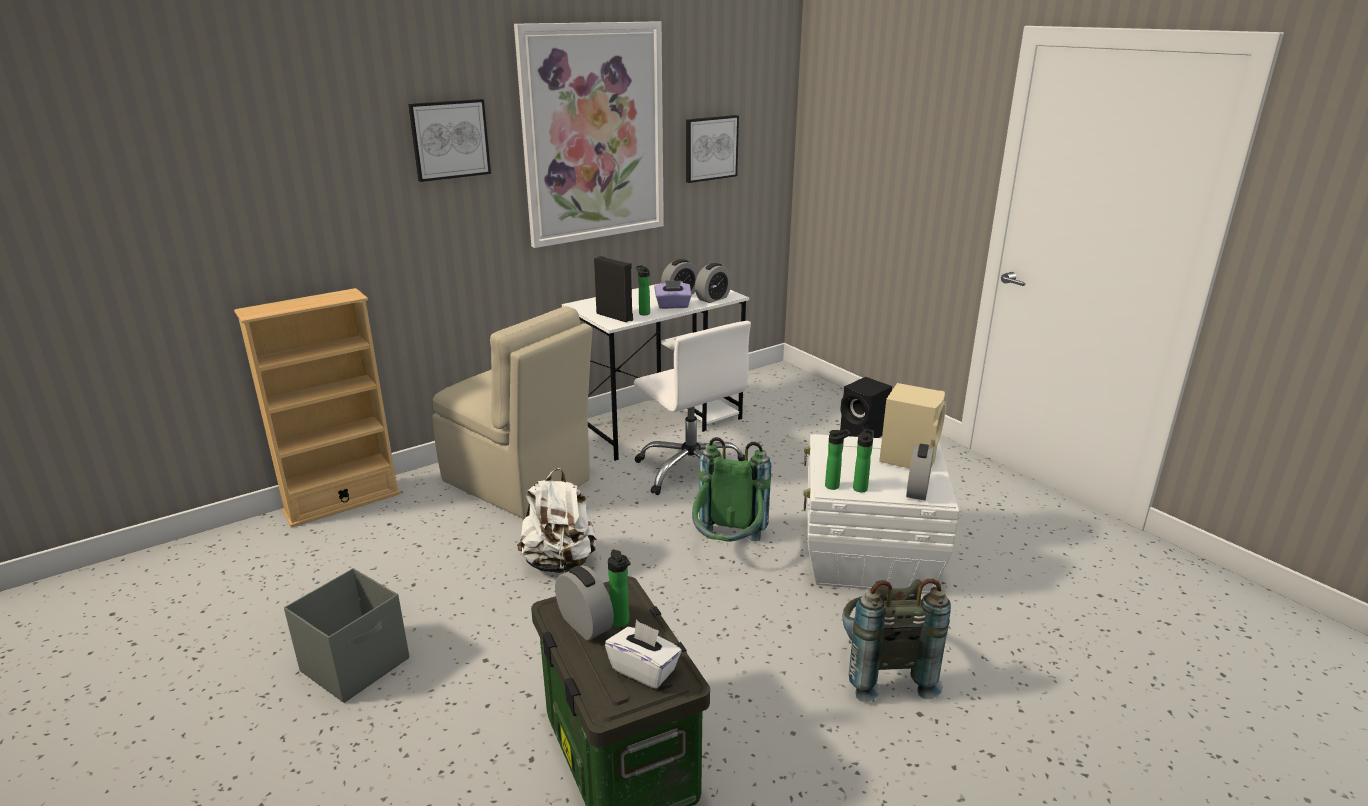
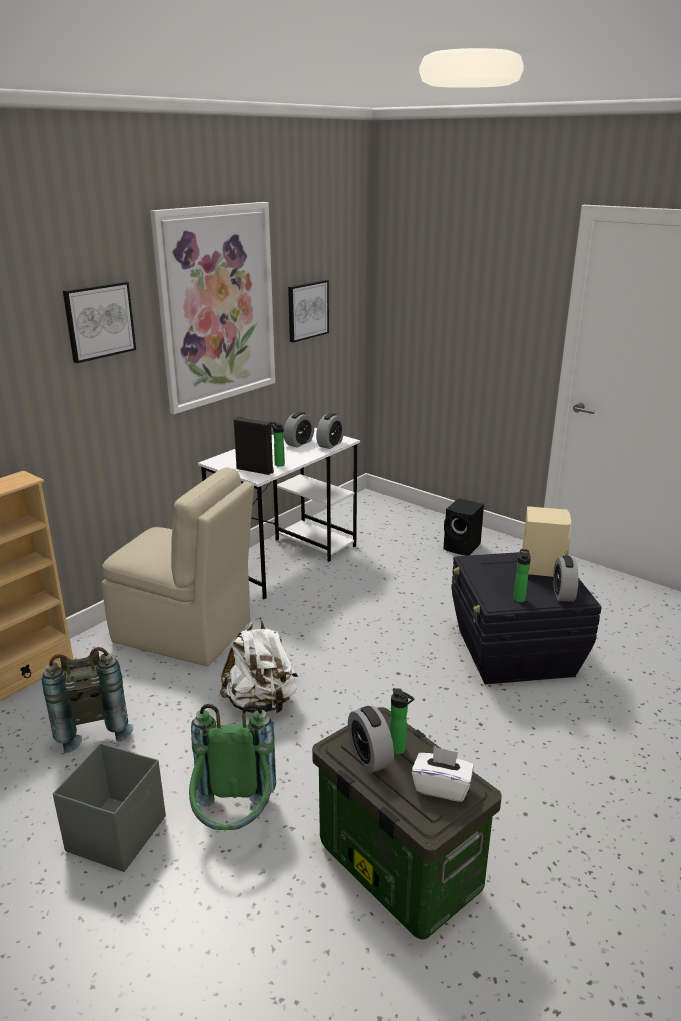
camera: 15 degrees left, 0 degrees up
(585, 624) = (369, 757): alarm clock -> alarm clock turned 150 degrees counterclockwise
(673, 306) = (300, 455): purple tissue box -> none
(691, 470) = (335, 599): white office chair -> none
(727, 549) = (399, 665): green backpack -> green backpack (234, 823)
(834, 485) = (498, 599): bottle -> none
(867, 557) = (514, 653): white storage box -> black storage box
(882, 671) = (569, 747): grey backpack -> grey backpack (92, 726)

